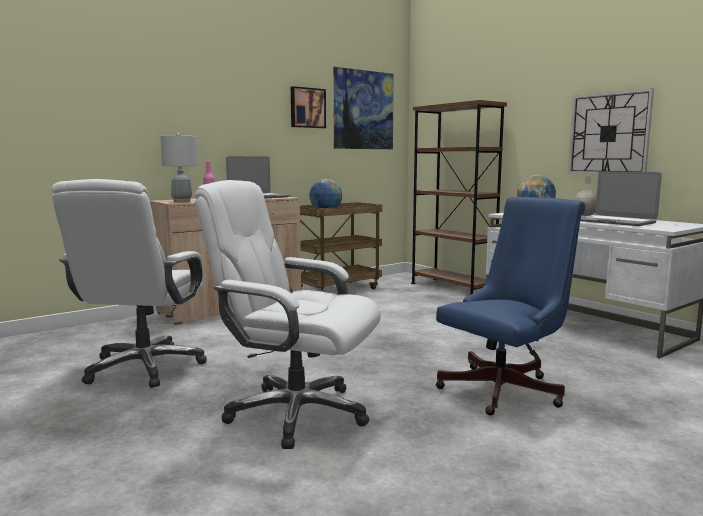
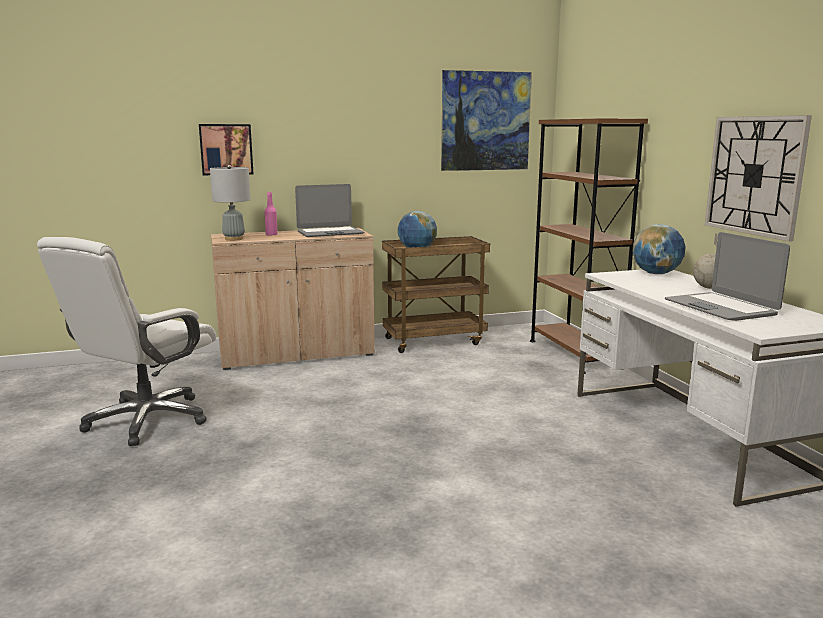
camera: 20 degrees right, 5 degrees up
(295, 413) = (224, 502): white office chair -> none
(307, 108) = (405, 123): picture -> picture (226, 149)
(507, 389) = (477, 515): blue office chair -> none

